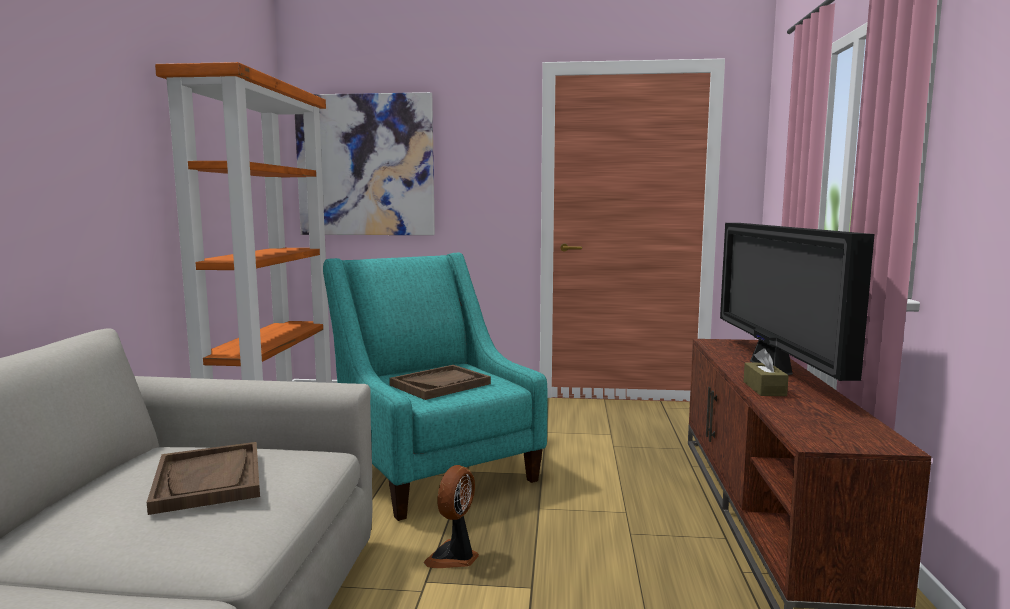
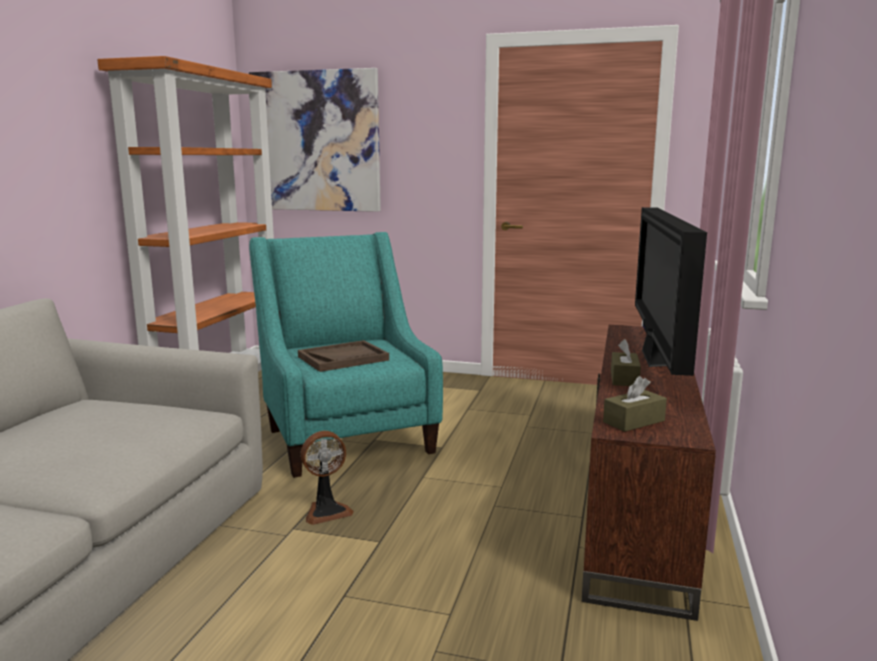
camera: 10 degrees right, 5 degrees up
(208, 480) = (105, 428): brown tray -> none
(454, 557) = (326, 511): fan -> fan turned 150 degrees counterclockwise
(821, 431) = (633, 421): none -> brown tissue box

